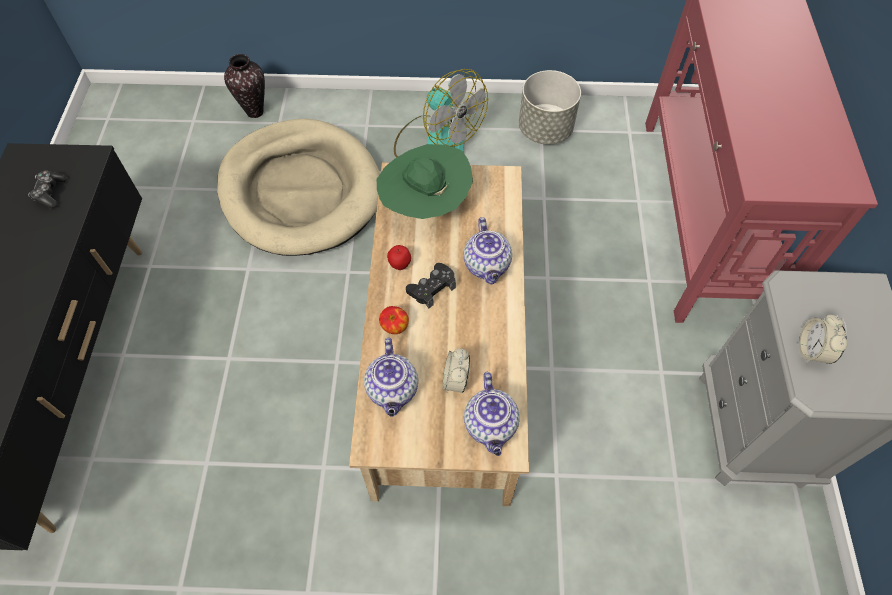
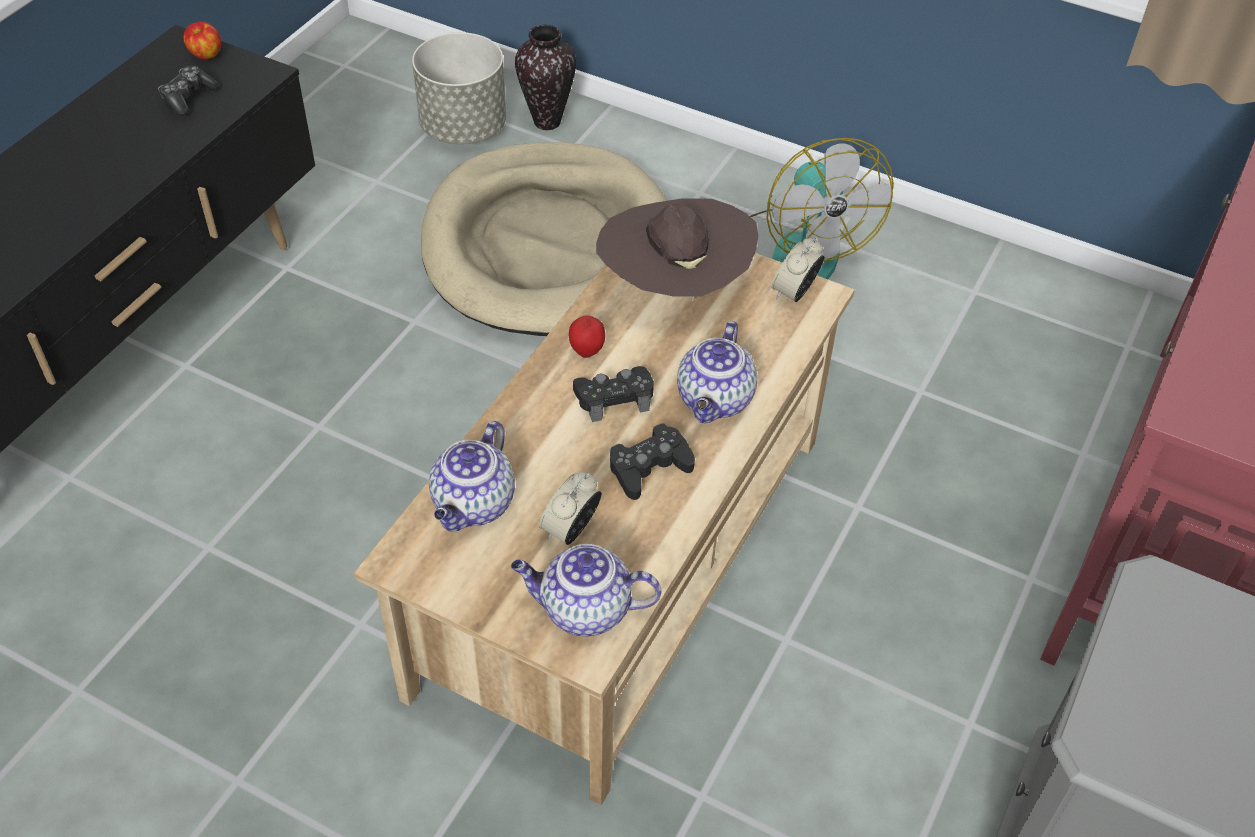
camera: 25 degrees right, 10 degrees down
(394, 327) = (528, 427): apple -> apple (206, 55)
(425, 204) = (674, 288): green hat -> brown hat
(475, 322) = (649, 467): none -> black game controller
(491, 426) = (584, 610): teapot -> teapot turned 75 degrees clockwise
(545, 130) = (982, 294): grey planter -> grey planter (464, 128)
(812, 351) = (1134, 687): alarm clock -> alarm clock (795, 292)

